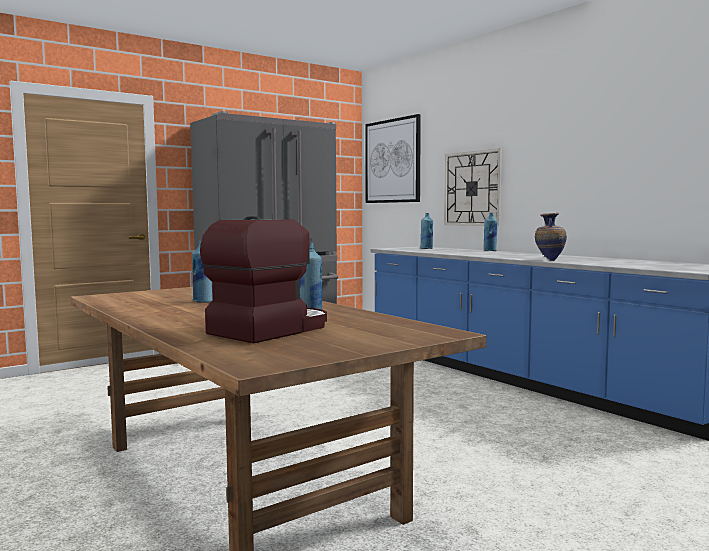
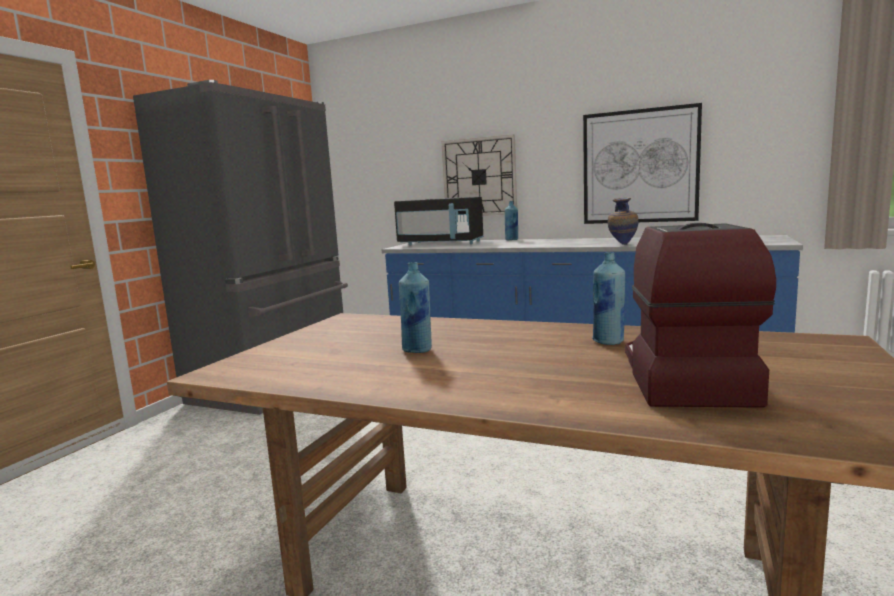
camera: 30 degrees left, 5 degrees up
(392, 161) = (365, 149): picture -> picture (640, 166)
(426, 249) = (441, 243): blue bottle -> black microwave

